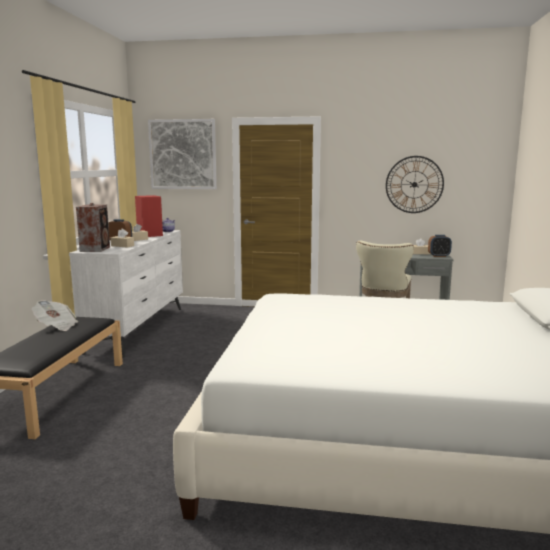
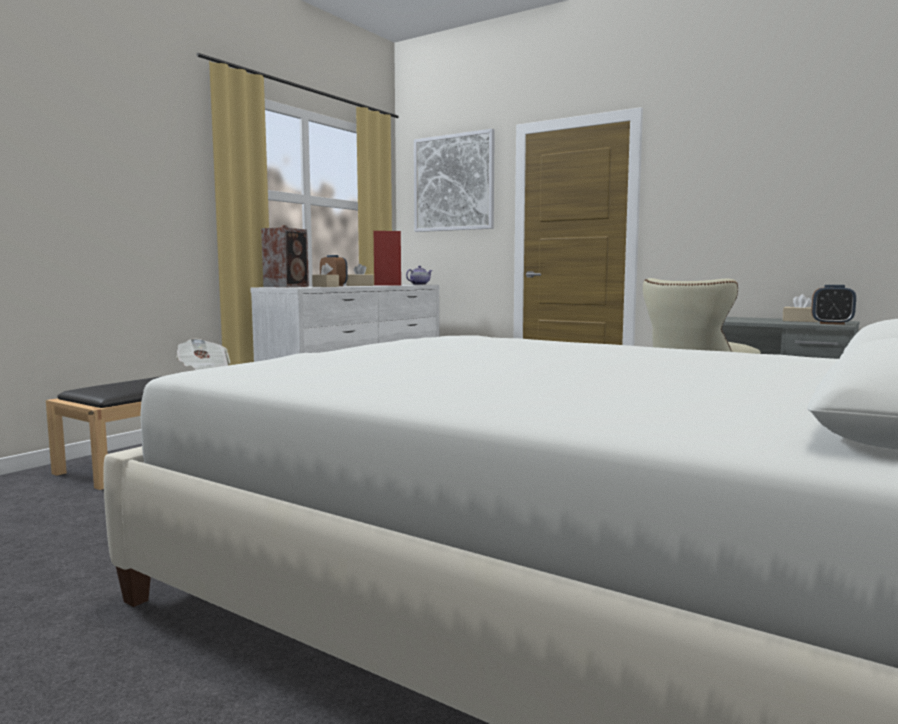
camera: 25 degrees right, 5 degrees down
(414, 184) = (800, 204): wall clock -> none

